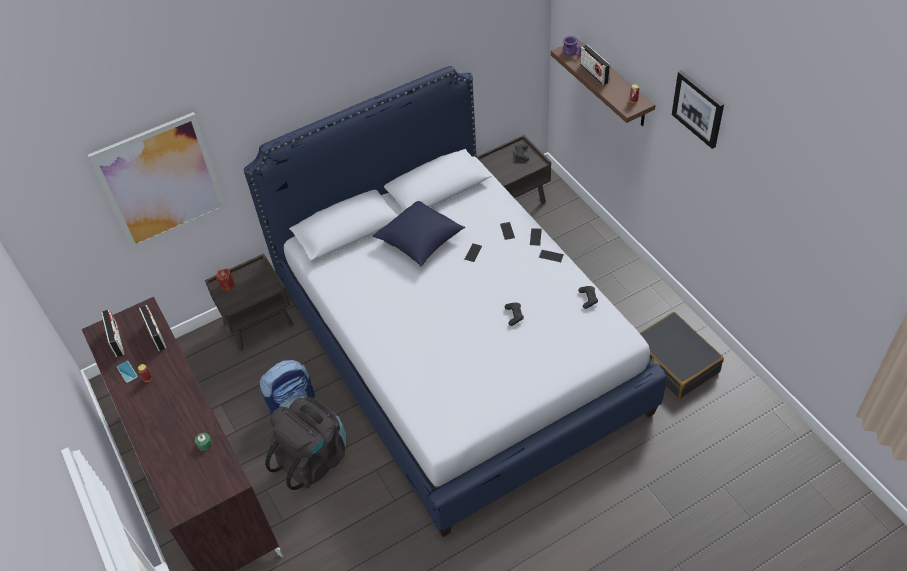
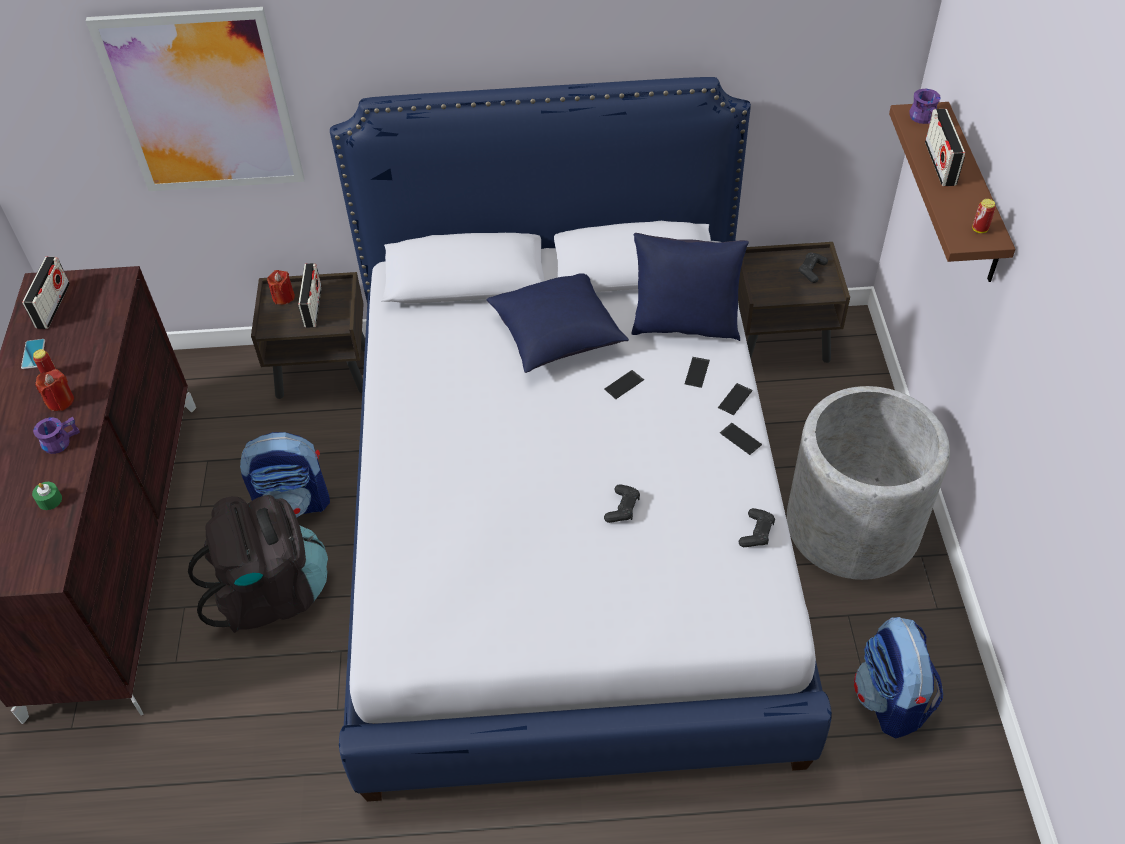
camera: 25 degrees right, 0 degrees up
(156, 335) = (103, 319): radio -> radio (313, 307)
(166, 390) = (60, 401): none -> red candle
(184, 410) = (59, 440): none -> purple mug
(485, 208) = (685, 325): none -> blue pillow
(607, 284) = (852, 526): none -> grey planter
(674, 362) = (890, 700): black suitcase -> backpack
(698, 108) = (1072, 275): picture -> none

